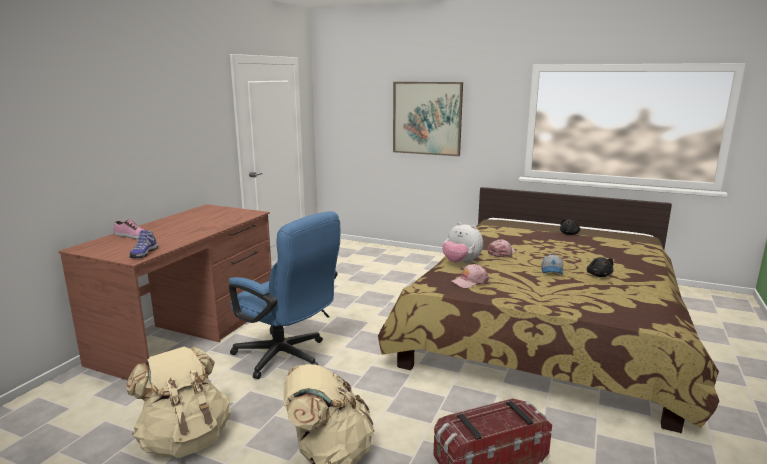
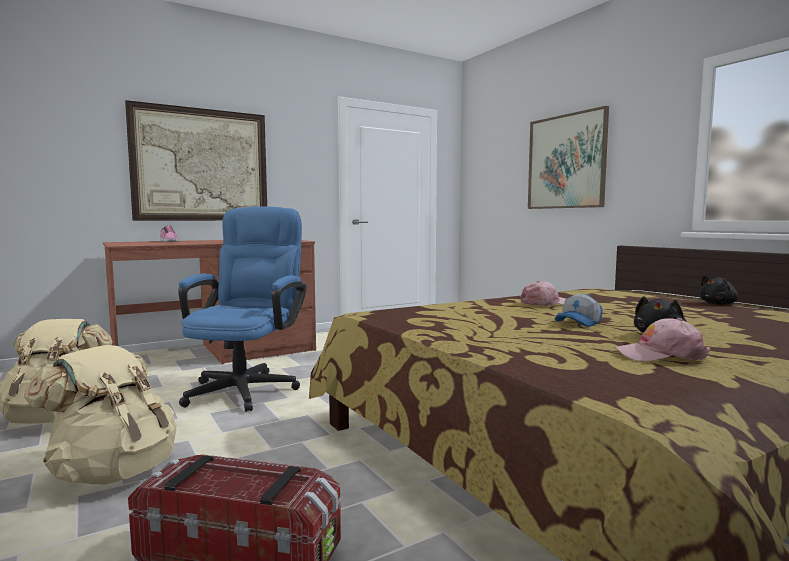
camera: 35 degrees right, 10 degrees down
(132, 145) = (201, 165): none -> picture
(143, 254) = (136, 244): shoe -> none
(287, 358) = (247, 387): blue office chair -> blue office chair turned 150 degrees counterclockwise
(461, 262) = (464, 303): plush toy -> none
(469, 281) = (426, 314): pink cap -> pink cap (660, 355)

